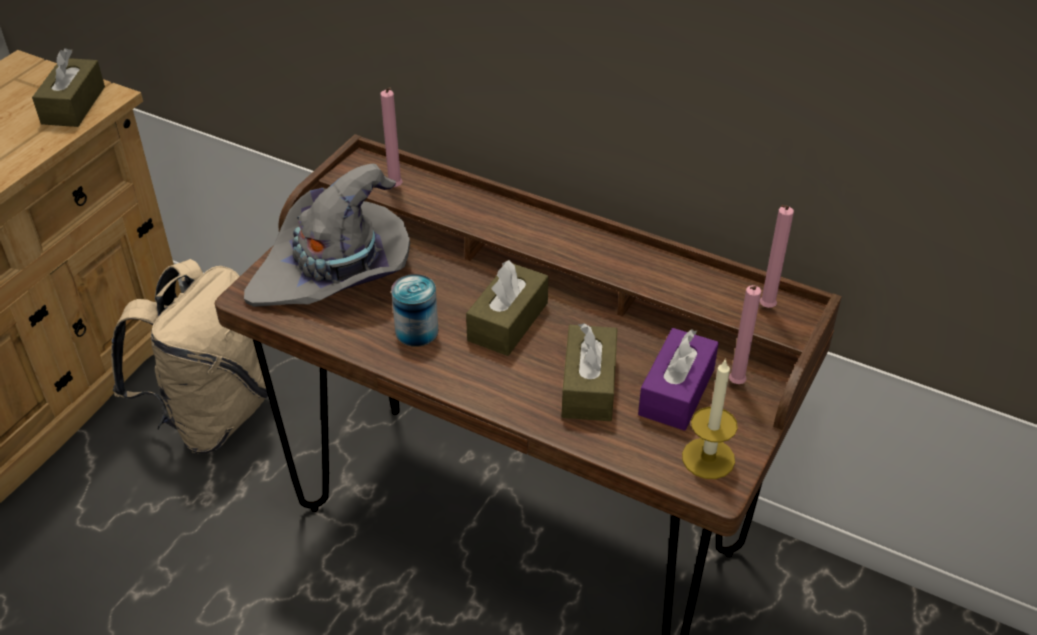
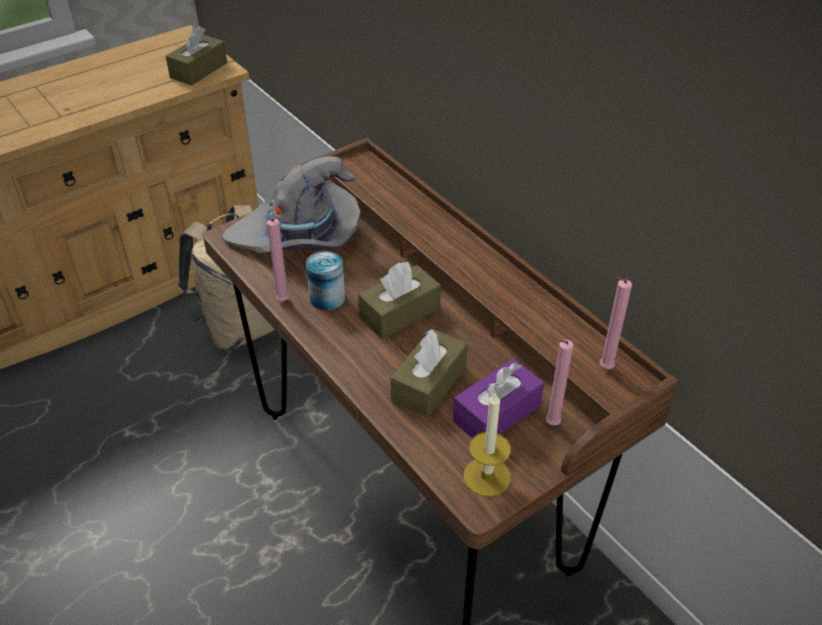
camera: 25 degrees right, 0 degrees up
(396, 188) = (371, 185): pink candle -> pink candle (282, 302)

